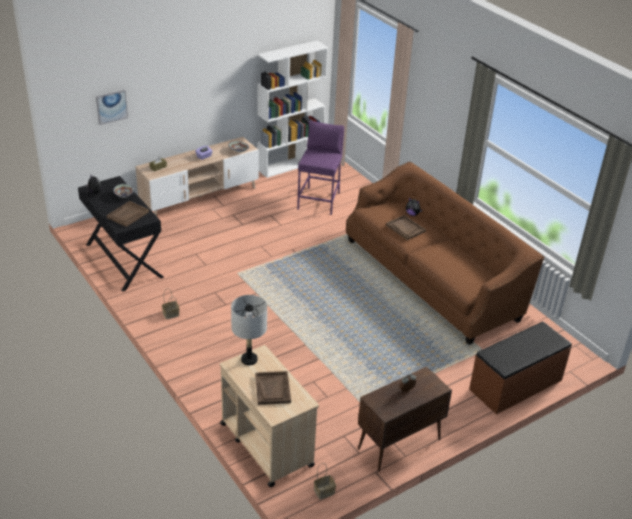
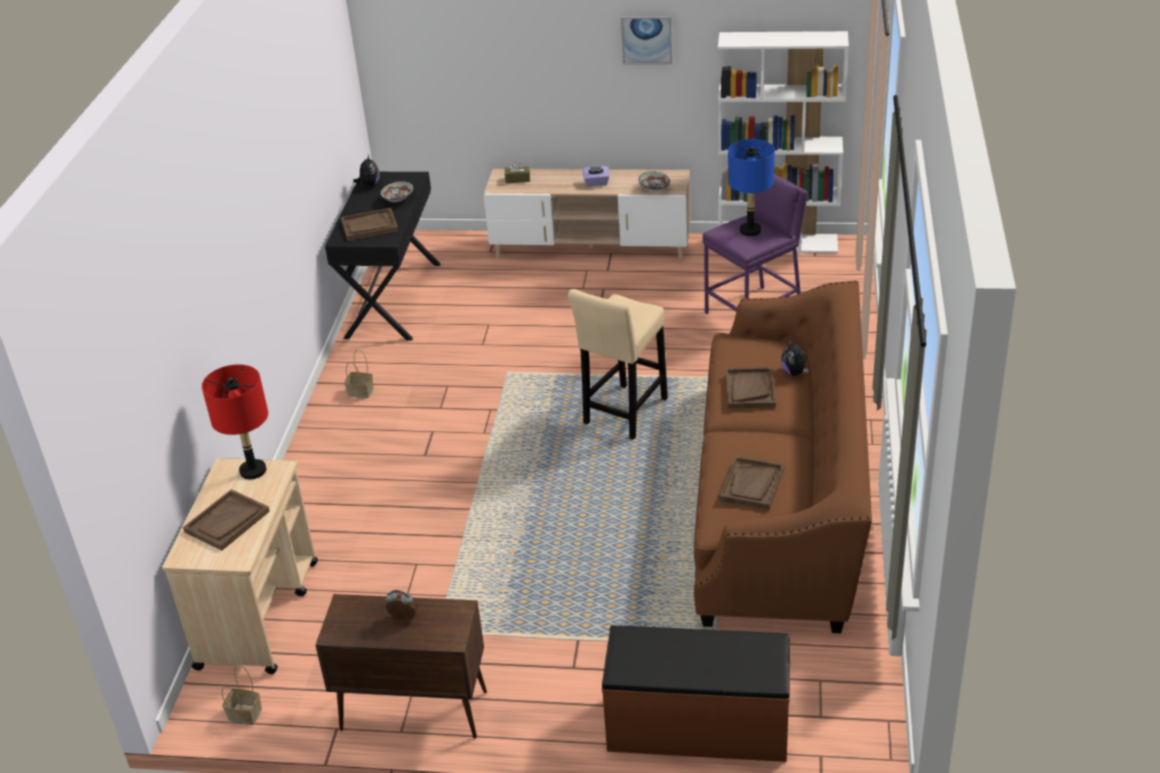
camera: 45 degrees right, 0 degrees up
(111, 107) = (454, 65): picture -> picture (647, 39)
(249, 360) = (253, 471): grey table lamp -> red table lamp
(320, 155) = (750, 230): none -> blue table lamp
(320, 270) = (623, 414): none -> beige stool
(459, 268) = (752, 484): none -> brown tray

